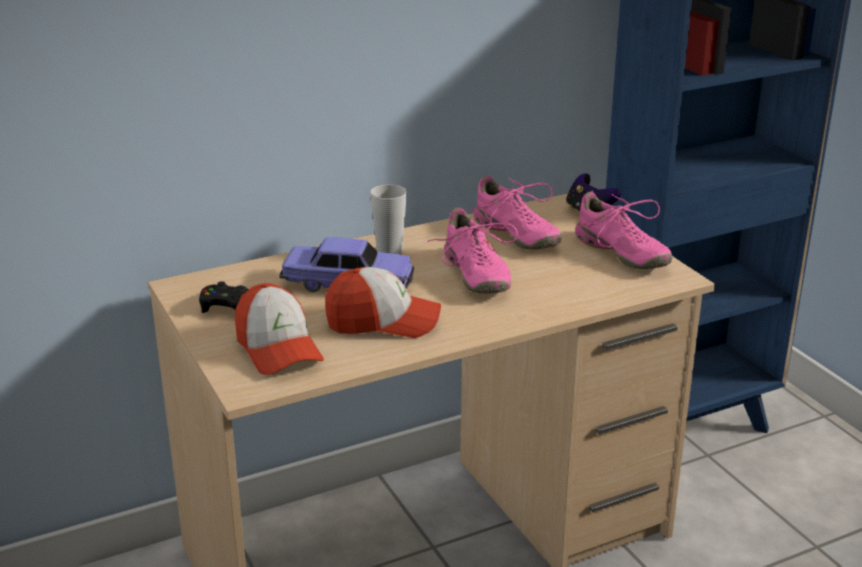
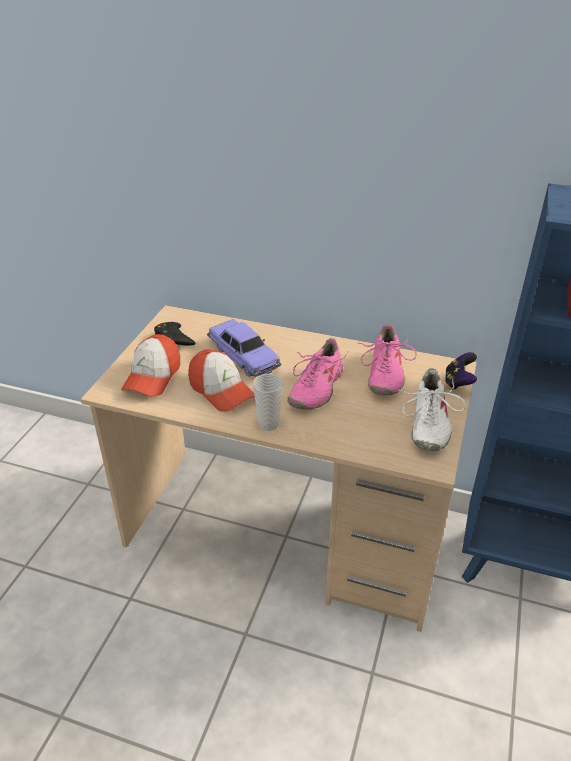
camera: 45 degrees right, 10 degrees up
(389, 251) = (296, 347): cup -> cup (268, 424)
(620, 253) = (427, 424): pink shoe -> white shoe

